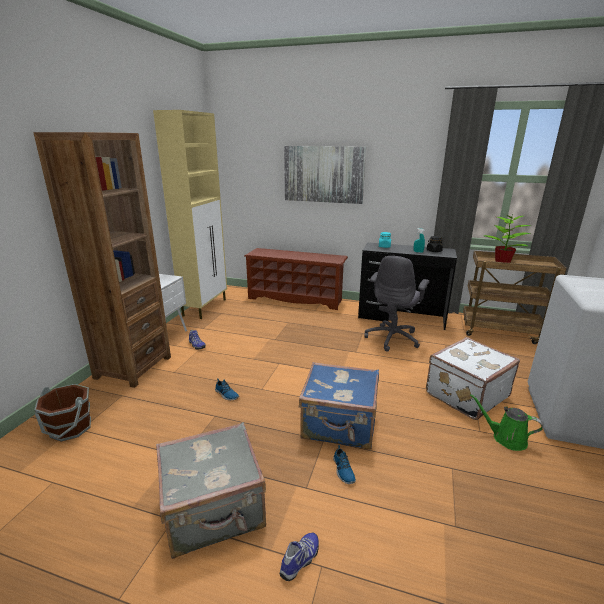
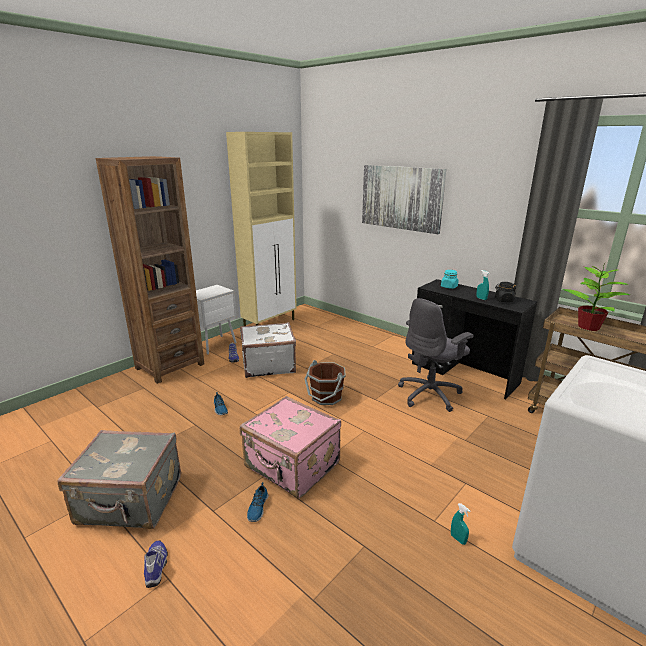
camera: 25 degrees right, 0 degrees up
(70, 428) = (91, 404): brown bucket -> brown bucket (326, 397)
(296, 299) = (363, 331): brown shoe rack -> none
(301, 560) = (157, 566): shoe -> shoe turned 75 degrees counterclockwise
(339, 425) = (291, 466): blue suitcase -> pink suitcase
(465, 394) = (457, 477): white suitcase -> white suitcase (268, 365)
(506, 438) = (458, 539): green watering can -> turquoise spray bottle

